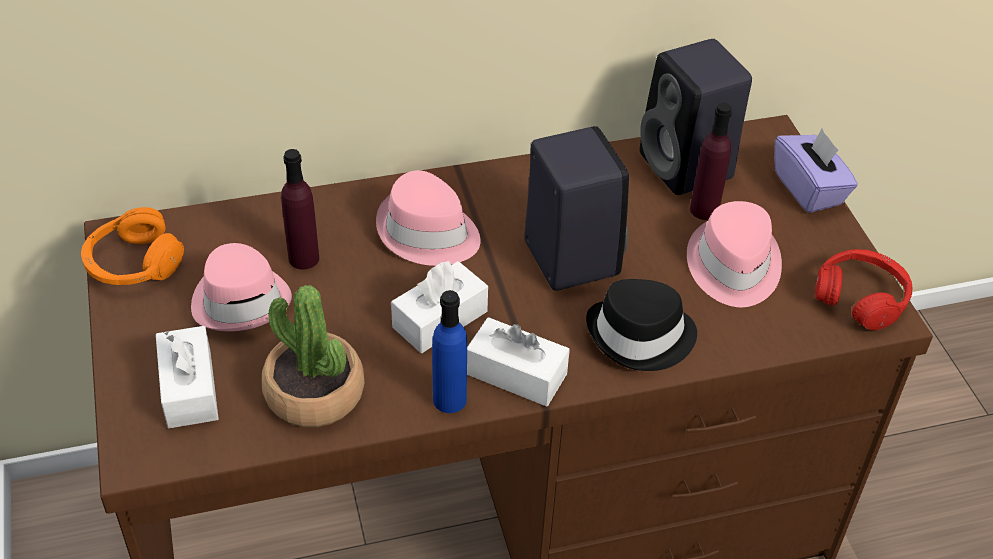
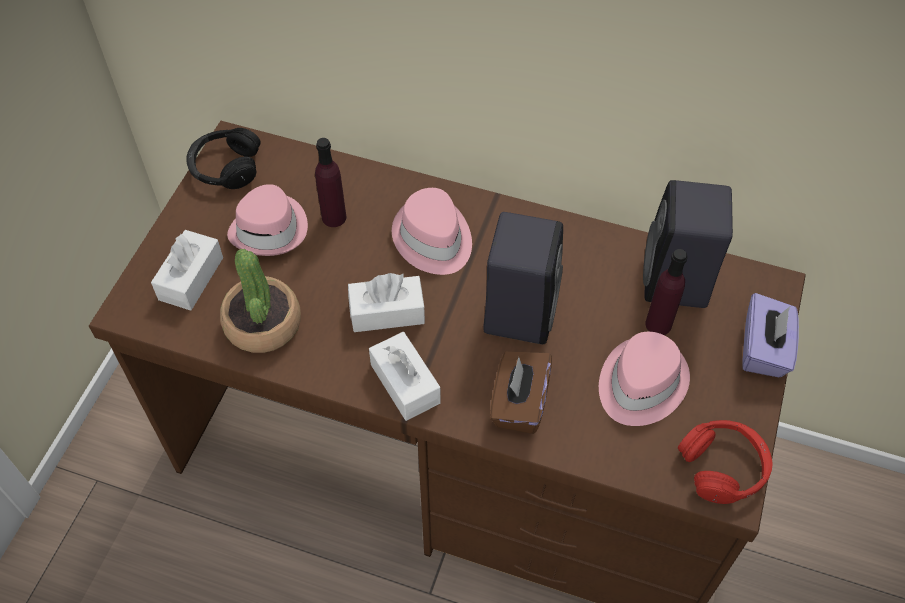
camera: 35 degrees right, 10 degrees up
(133, 263) = (225, 167): orange headphones -> black headphones
(449, 399) = (345, 377): blue bottle -> none
(641, 336) = (518, 403): black hat -> brown tissue box

